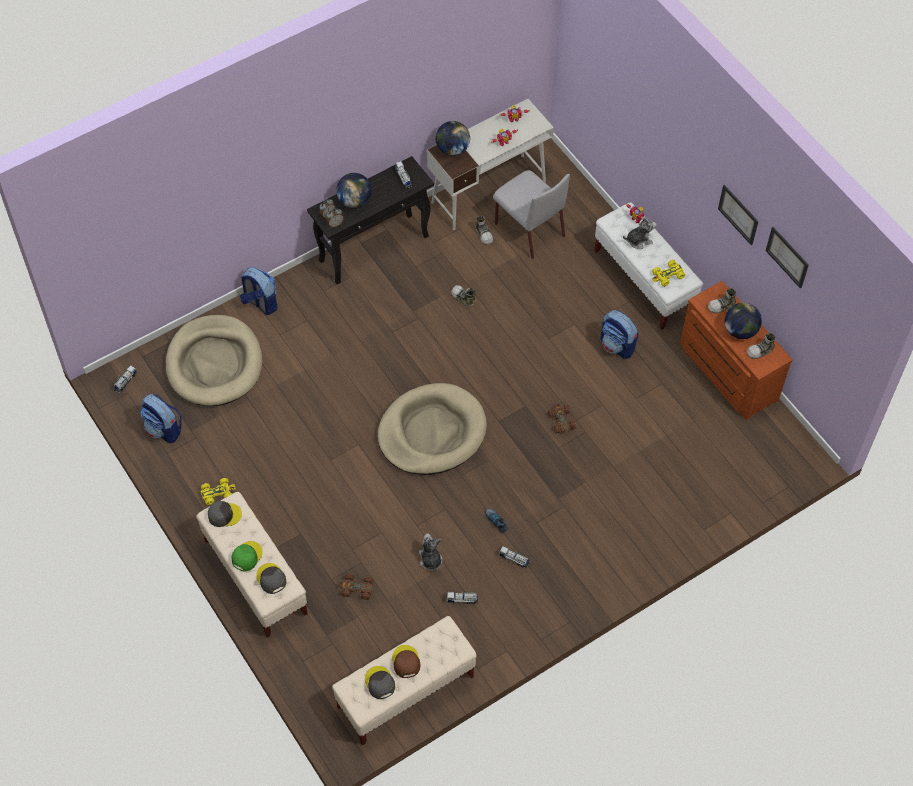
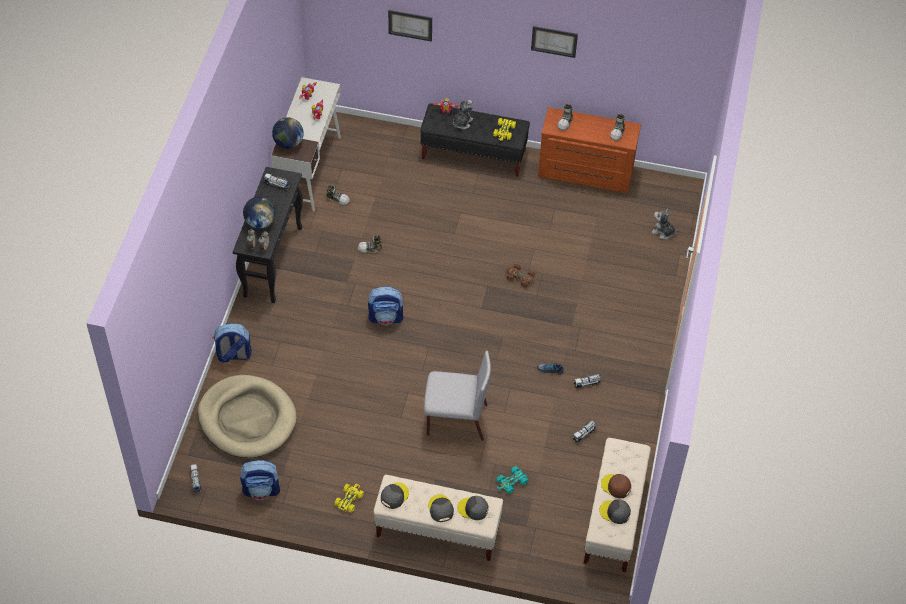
camera: 45 degrees left, 5 degrees down
(246, 556) = (440, 509): green cap -> grey cap
(356, 589) = (511, 482): brown toy car -> turquoise toy car
(430, 560) = (537, 426): plush toy -> plush toy (663, 232)
(432, 432) = (447, 348): beige dog bed -> none
(528, 229) = (363, 175): grey chair -> grey chair (455, 420)
(617, 346) = (502, 206): backpack -> backpack (386, 317)
(644, 281) = (474, 155): white bench -> black bench
(740, 331) = (593, 129): globe -> none
(787, 257) = (616, 44): picture -> picture (410, 25)

